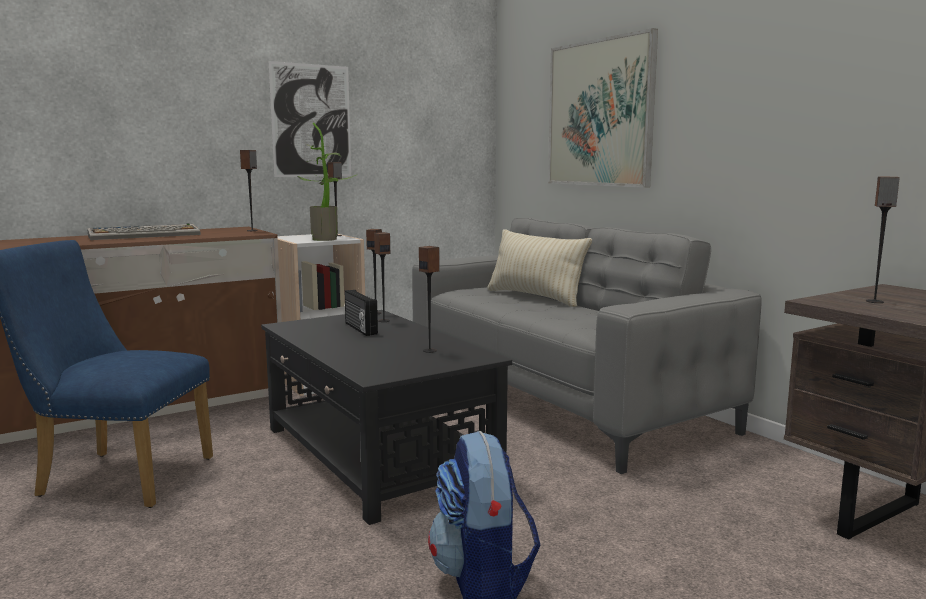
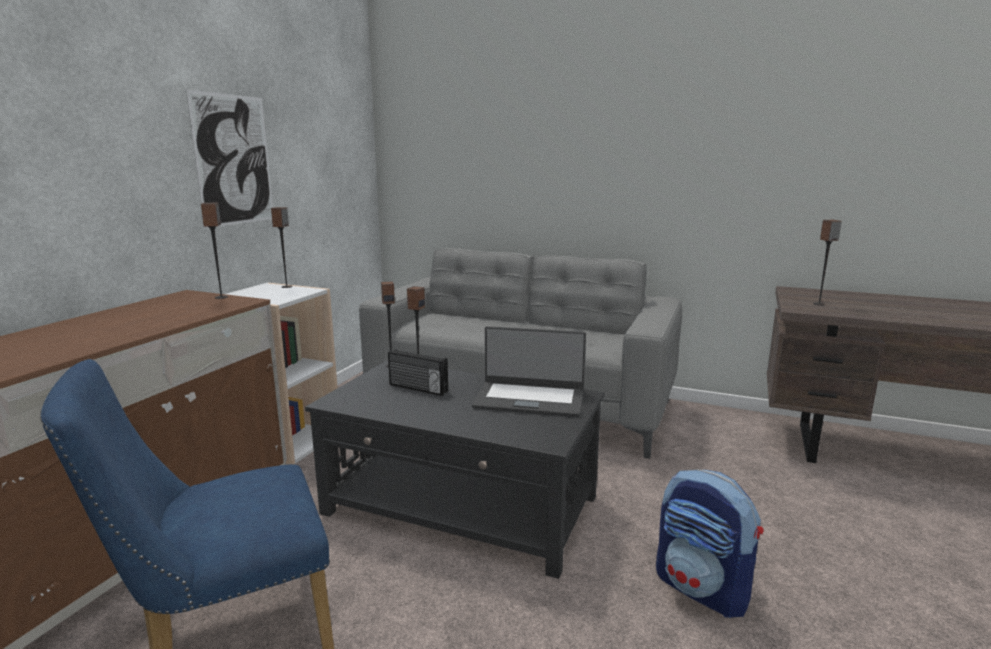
camera: 35 degrees left, 5 degrees up
(145, 235) = (101, 325): keyboard -> none
(328, 239) = (293, 293): potted plant -> none
(430, 350) = (529, 399): speaker -> laptop
(535, 297) = (486, 321): beige pillow -> none
(600, 113) = (510, 153): picture -> none

